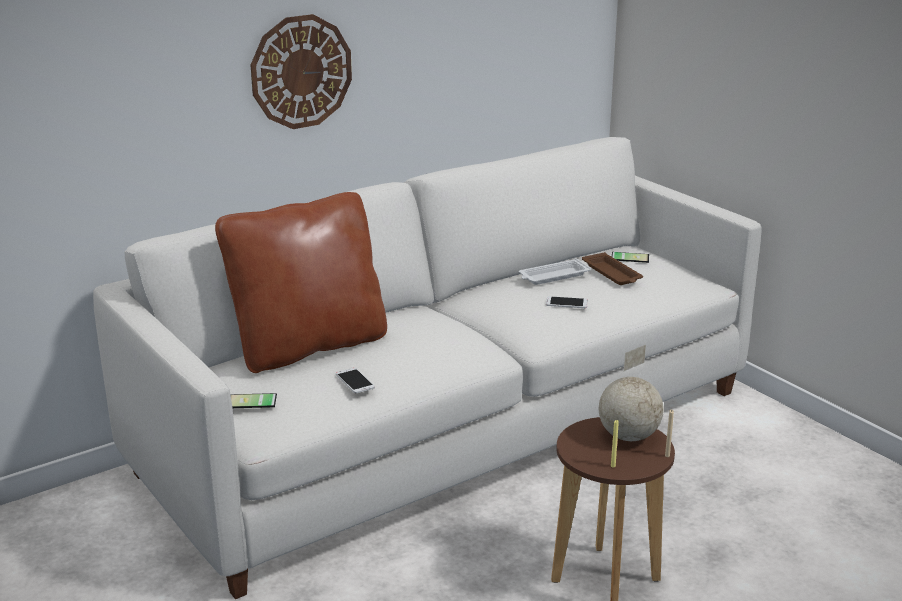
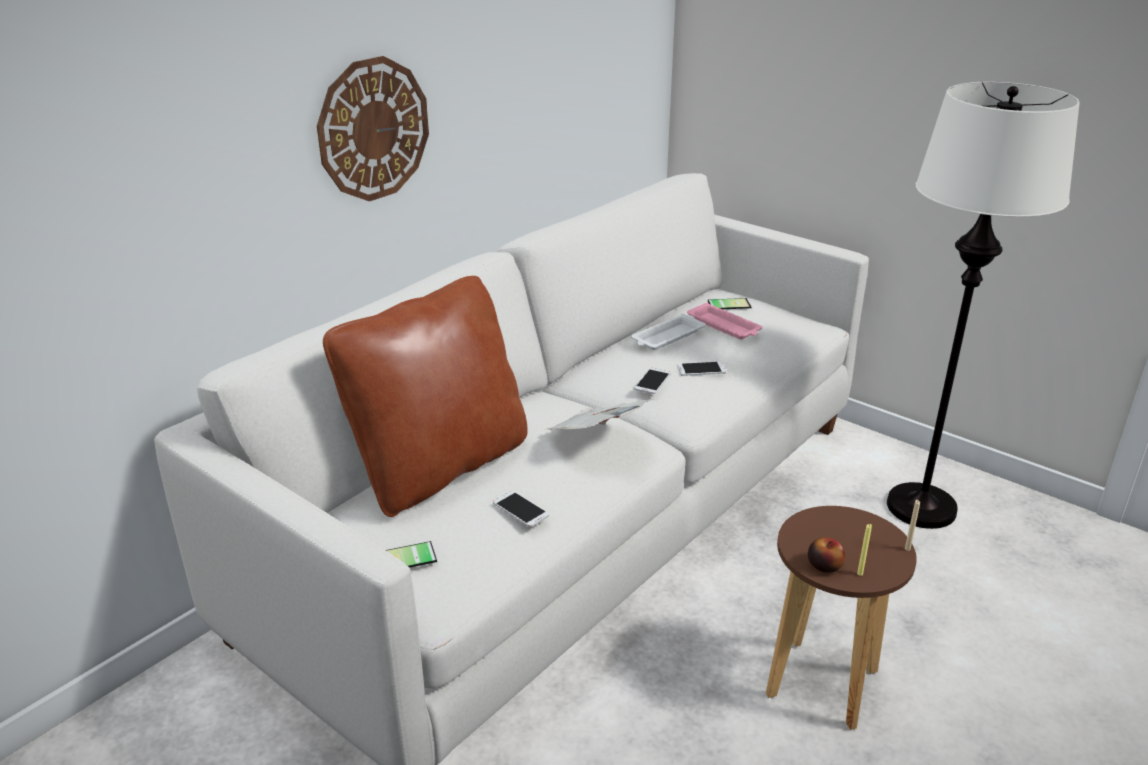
camera: 15 degrees left, 5 degrees up
(445, 342) = (598, 439): none -> newspaper
(518, 307) = (652, 381): none -> phone
(586, 456) = (824, 565): none -> apple
(612, 274) = (725, 326): brown tray -> pink tray
(627, 436) = (851, 530): globe -> none
(781, 466) = (921, 507): none -> white floor lamp

